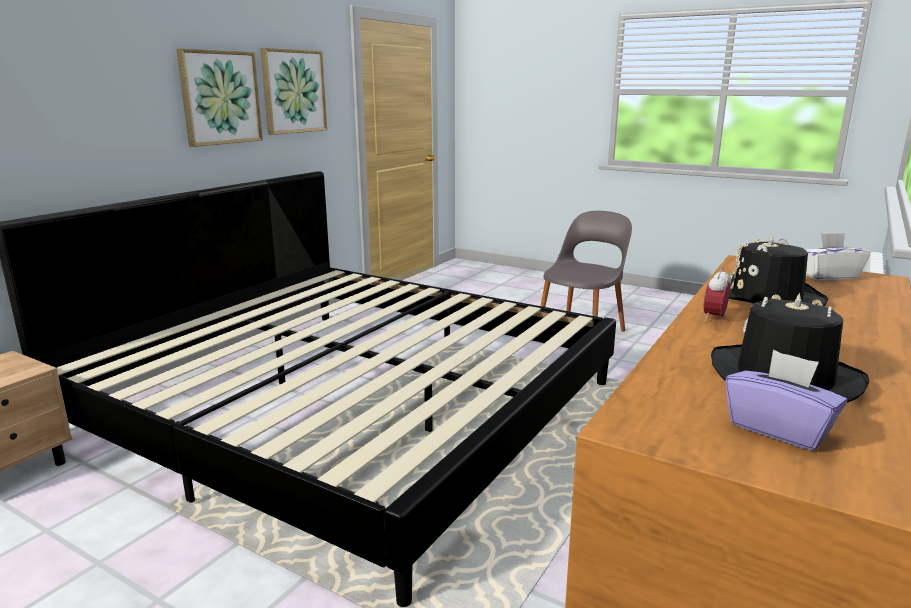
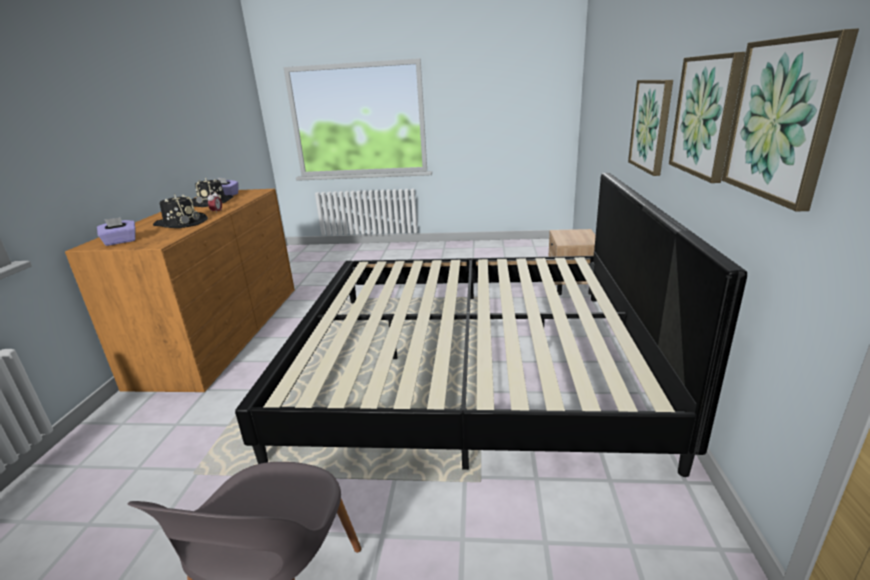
camera: 155 degrees right, 5 degrees up
(105, 121) = (651, 125): none -> picture
(827, 276) = (121, 242): white tissue box -> purple tissue box

